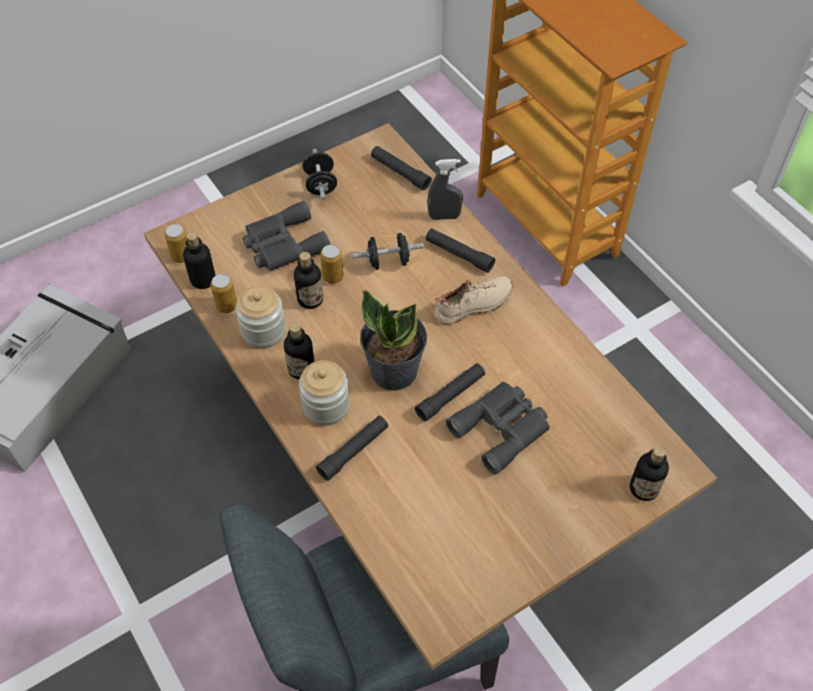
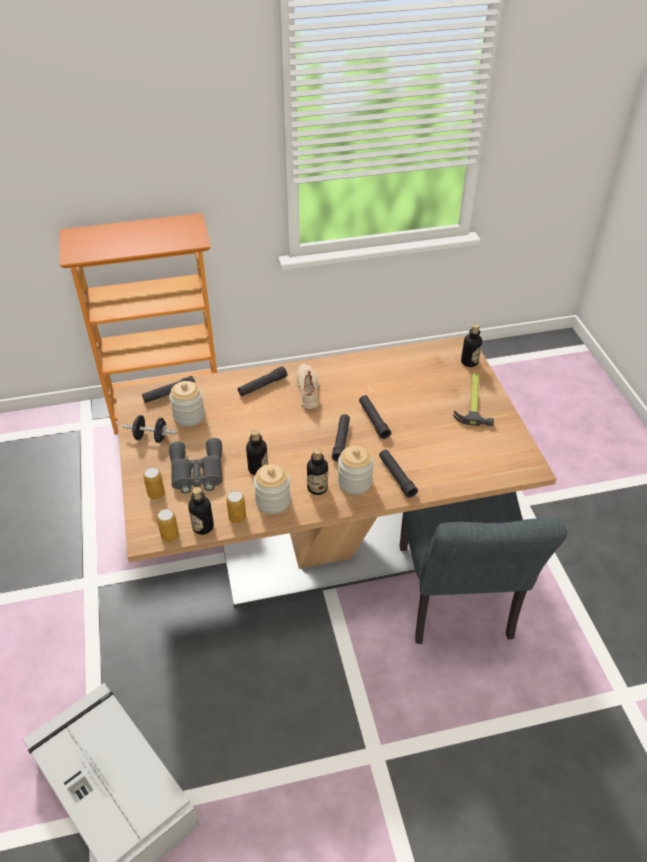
camera: 70 degrees left, 10 degrees down
(333, 277) = (244, 452): can -> can (156, 494)
(371, 204) = (189, 416): none -> jar
(388, 262) = (248, 420): black dumbbell -> none
(394, 370) = (341, 441): potted plant -> black flashlight
(444, 216) = (225, 383): grey spray bottle -> none
(502, 428) = (407, 404): grey binoculars -> none
(554, 514) = (474, 400): none -> hammer

